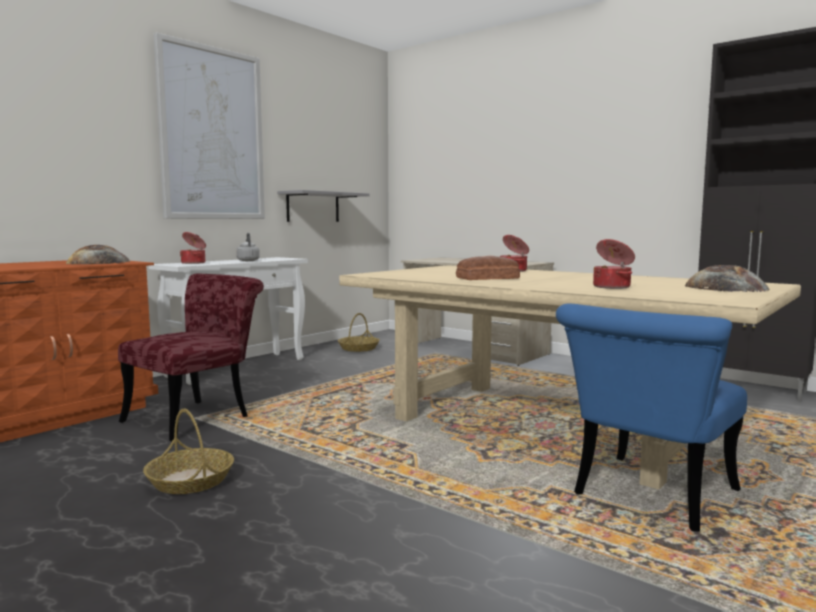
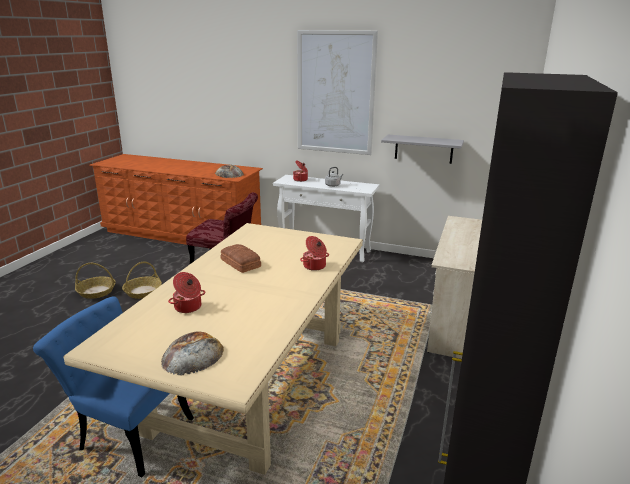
camera: 70 degrees right, 15 degrees up
(358, 348) = (416, 273): basket -> basket (97, 291)

